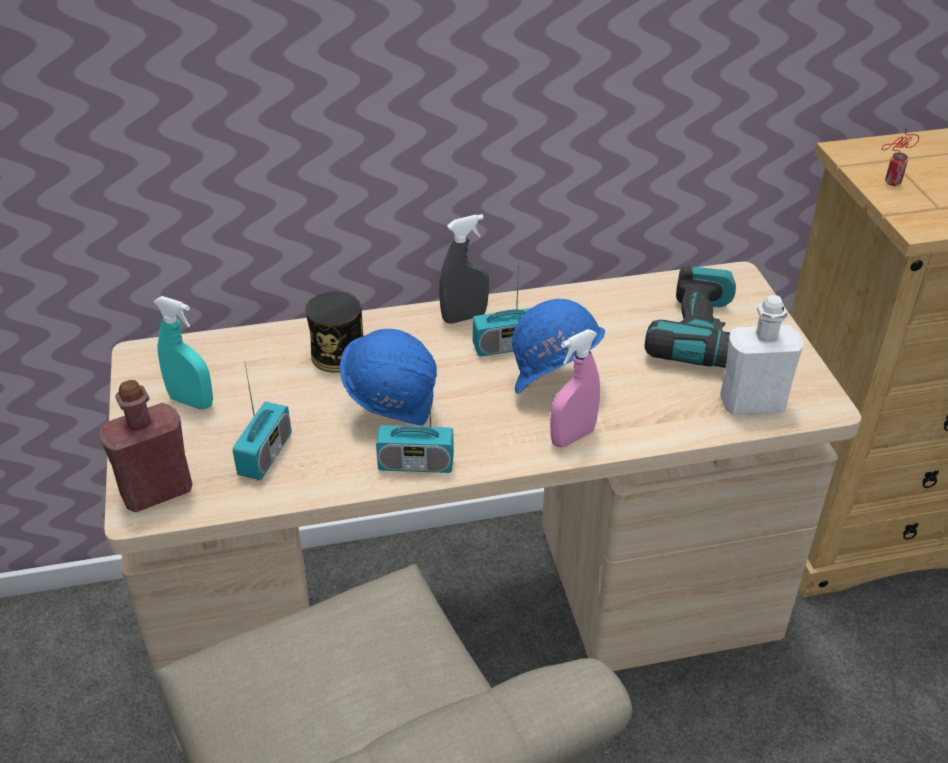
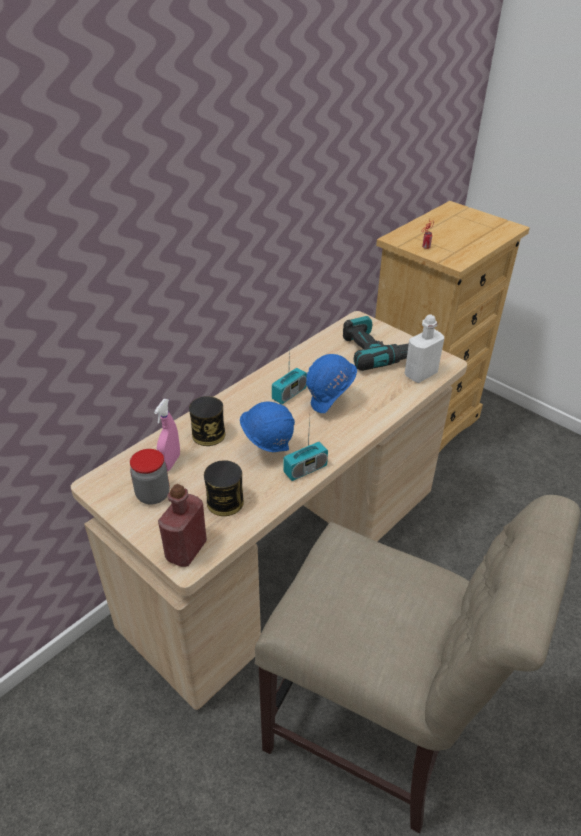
camera: 35 degrees left, 0 degrees up
(191, 401) = (153, 495): turquoise spray bottle -> jar
(265, 455) = (225, 502): radio -> can
(464, 317) = (253, 388): grey spray bottle -> none
(572, 437) = (362, 423): pink spray bottle -> pink spray bottle (170, 462)

